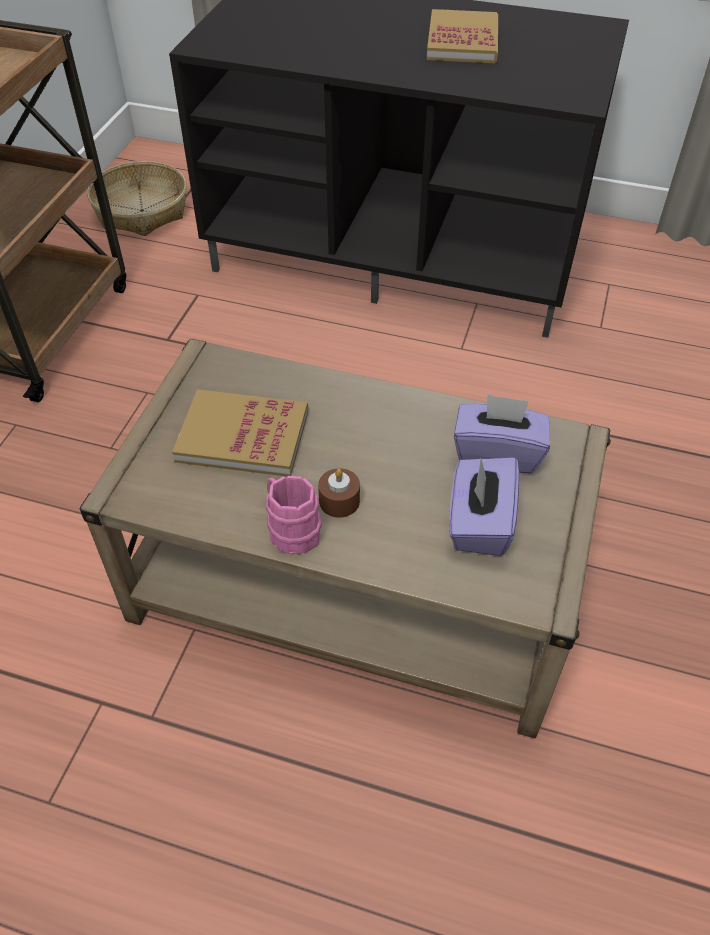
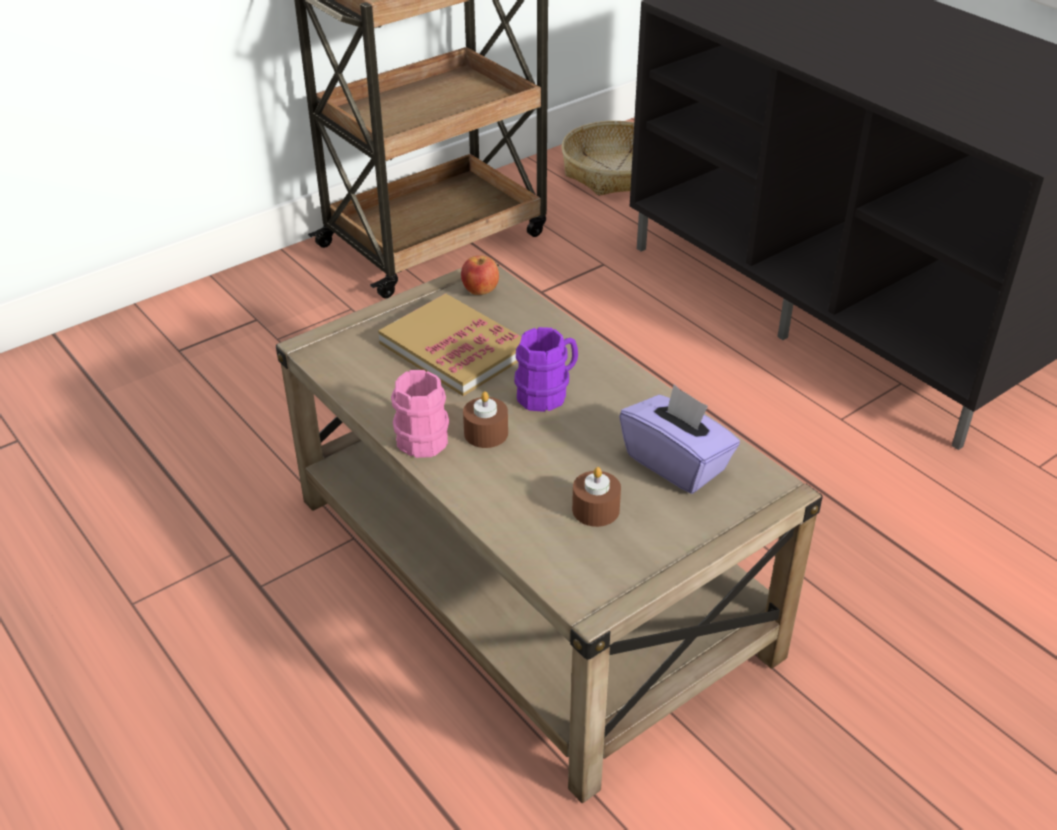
camera: 35 degrees right, 10 degrees down
(215, 373) = (480, 291): none -> apple
(353, 440) = (548, 392): none -> purple mug
(462, 41) = (959, 65): book -> none
(479, 523) = (595, 509): purple tissue box -> brown candle

